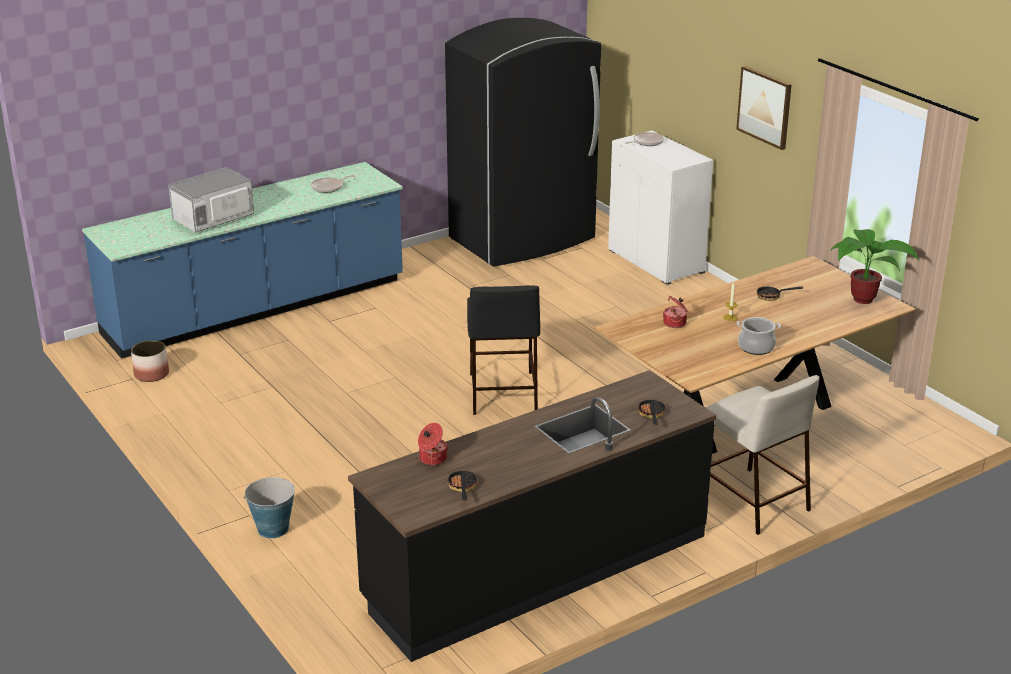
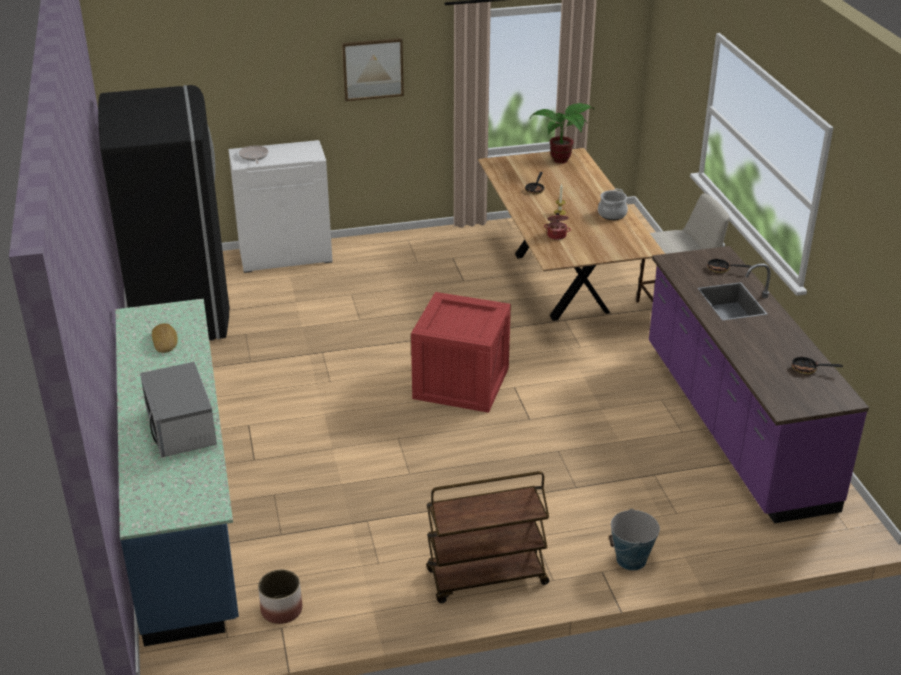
camera: 70 degrees left, 5 degrees up
(219, 456) = (486, 578): none -> brown cart
(329, 187) = (165, 341): frying pan -> bread
(432, 458) = (760, 375): cooking pot -> none
(502, 392) = (462, 384): black stool -> crate
(536, 568) = (734, 424): black counter -> purple counter

